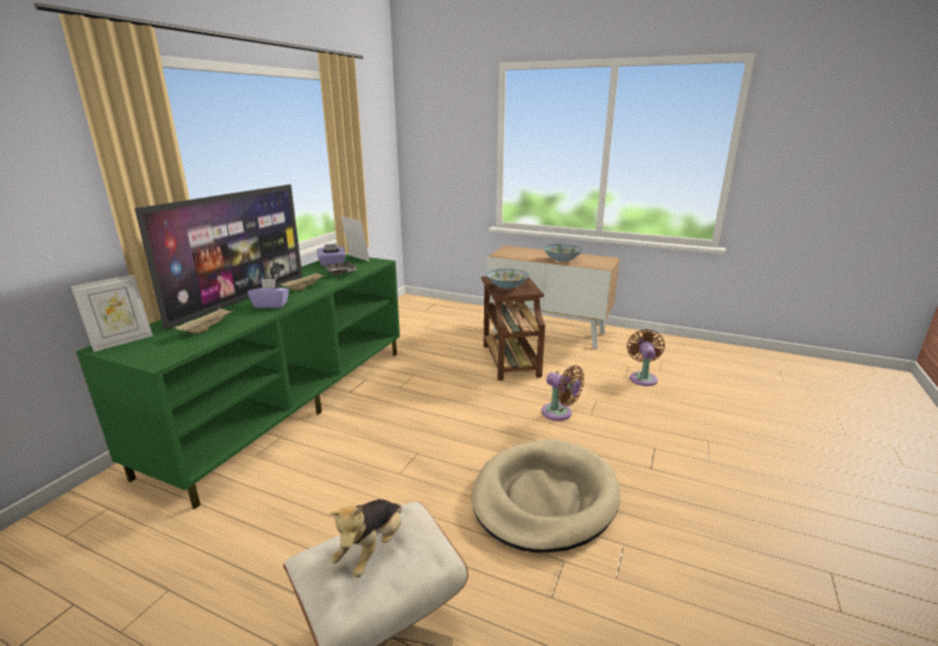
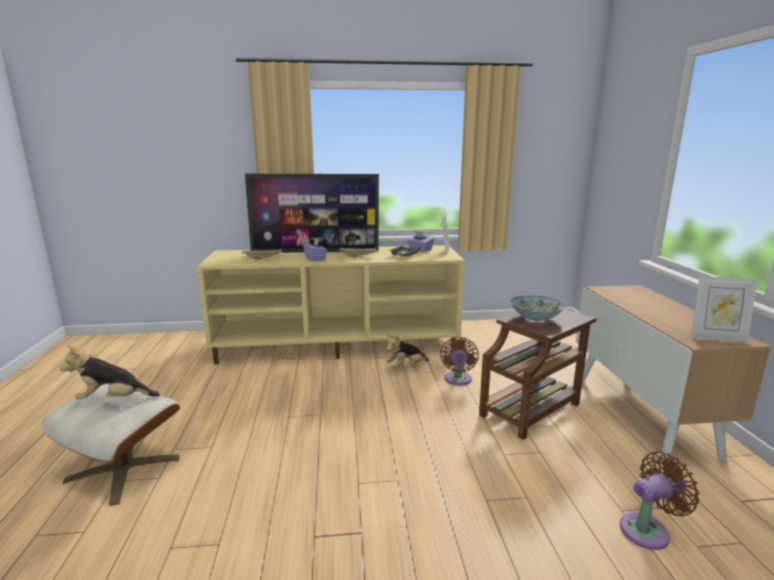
camera: 60 degrees right, 5 degrees down
(122, 342) = (231, 252): picture frame -> picture frame (716, 338)
(290, 404) = (338, 345): green tv stand -> beige tv stand
(390, 384) = (406, 367): none -> plush toy
(544, 498) = (303, 505): beige dog bed -> none
(559, 413) = (462, 474): brown fan -> brown fan (457, 380)
(562, 260) = (659, 317): bowl -> none

